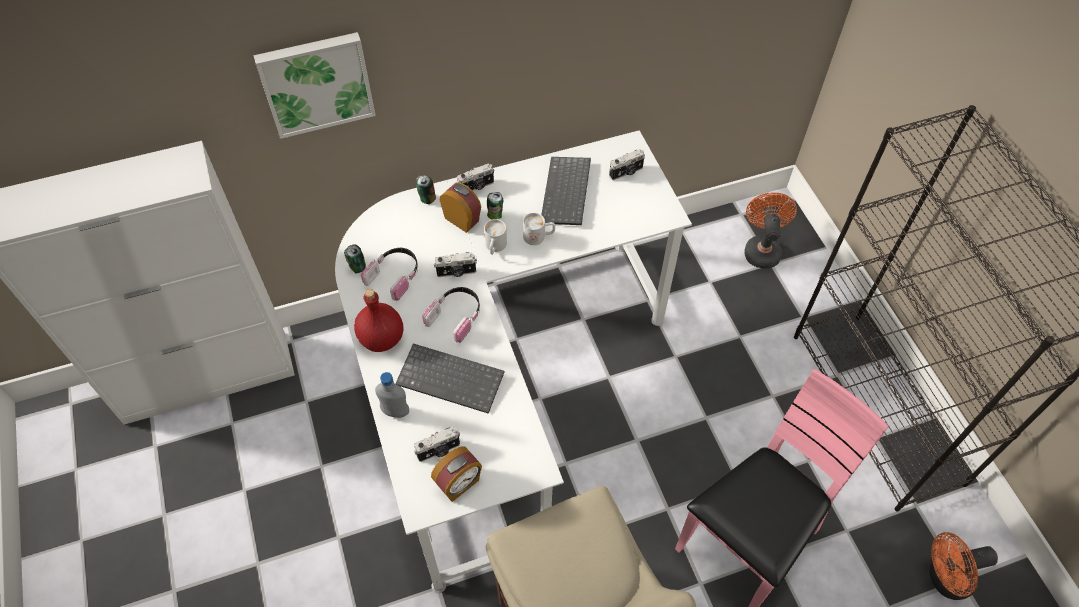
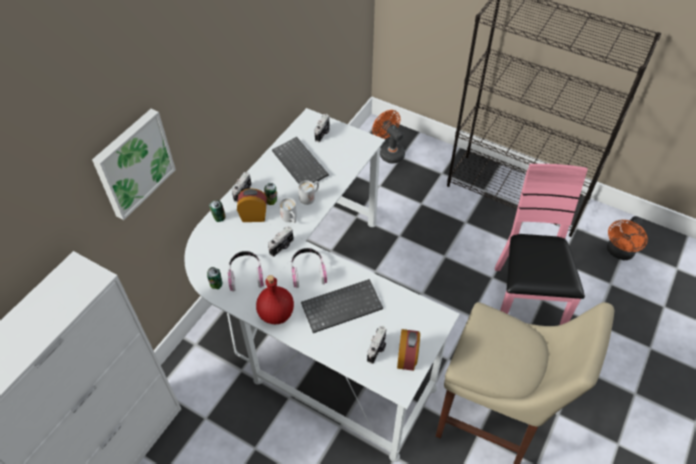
camera: 40 degrees left, 5 degrees down
(395, 412) = (329, 348): grey bottle -> none

